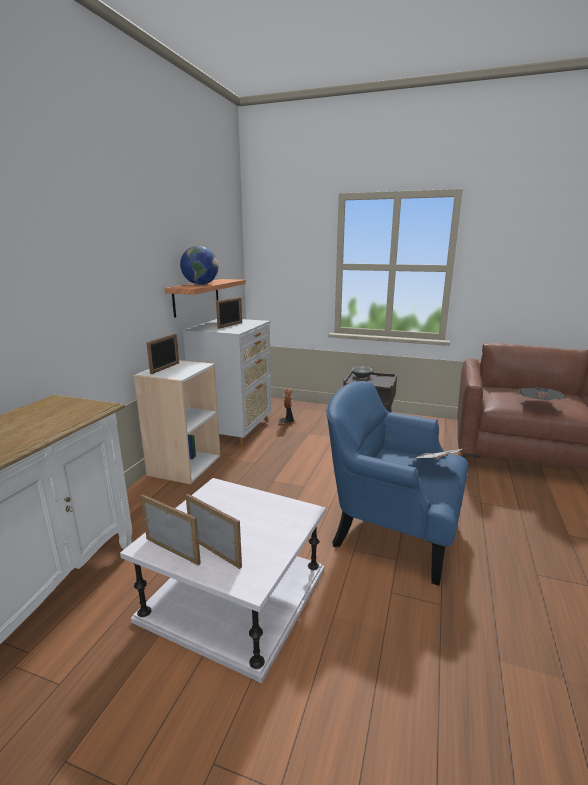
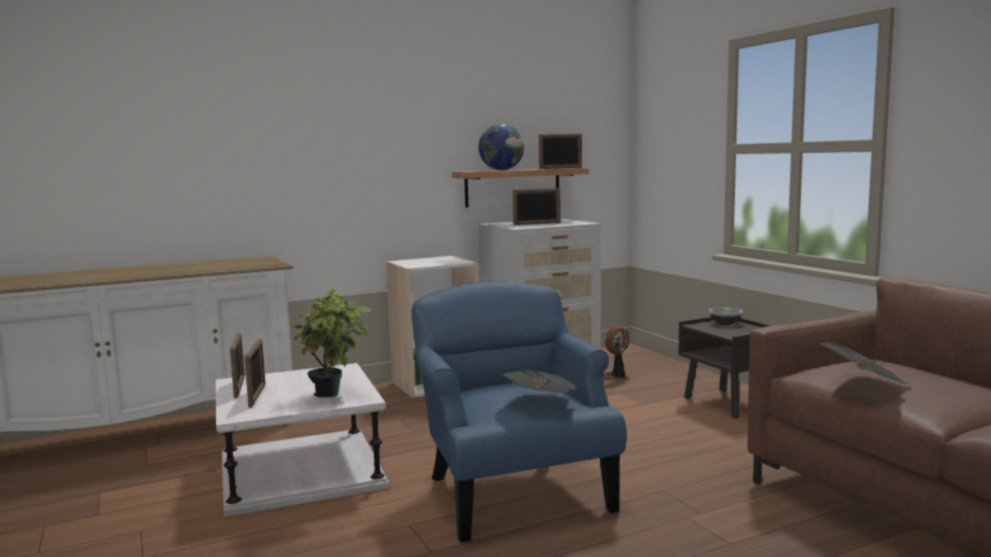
camera: 45 degrees right, 10 degrees down
(165, 368) = (424, 260): picture frame -> picture frame (561, 168)
(276, 519) = (333, 395): none -> potted plant

